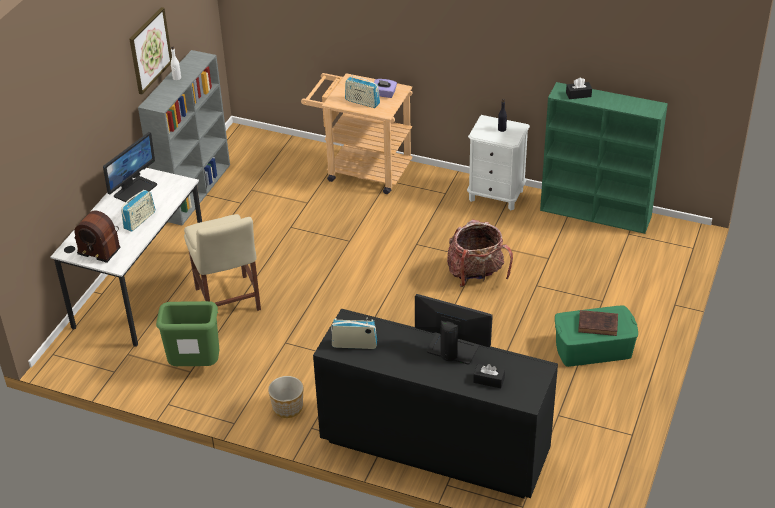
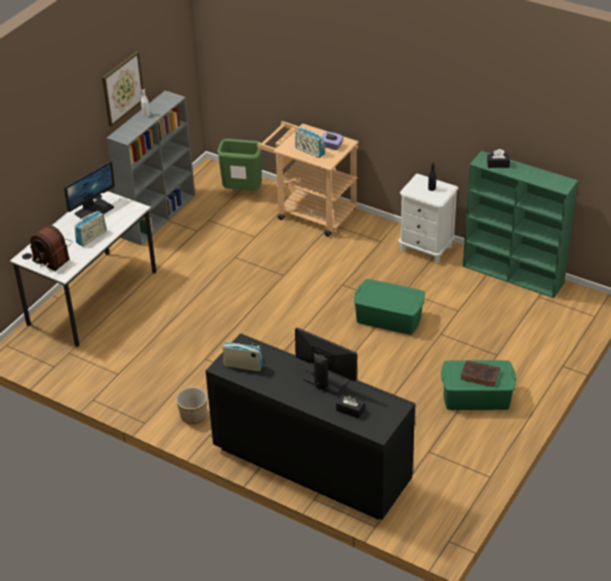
camera: 10 degrees right, 0 degrees up
(196, 366) = (124, 370): green trash can -> green trash can (243, 192)
(228, 301) = (165, 317): beige chair -> none
(476, 275) = (389, 318): backpack -> green storage box

